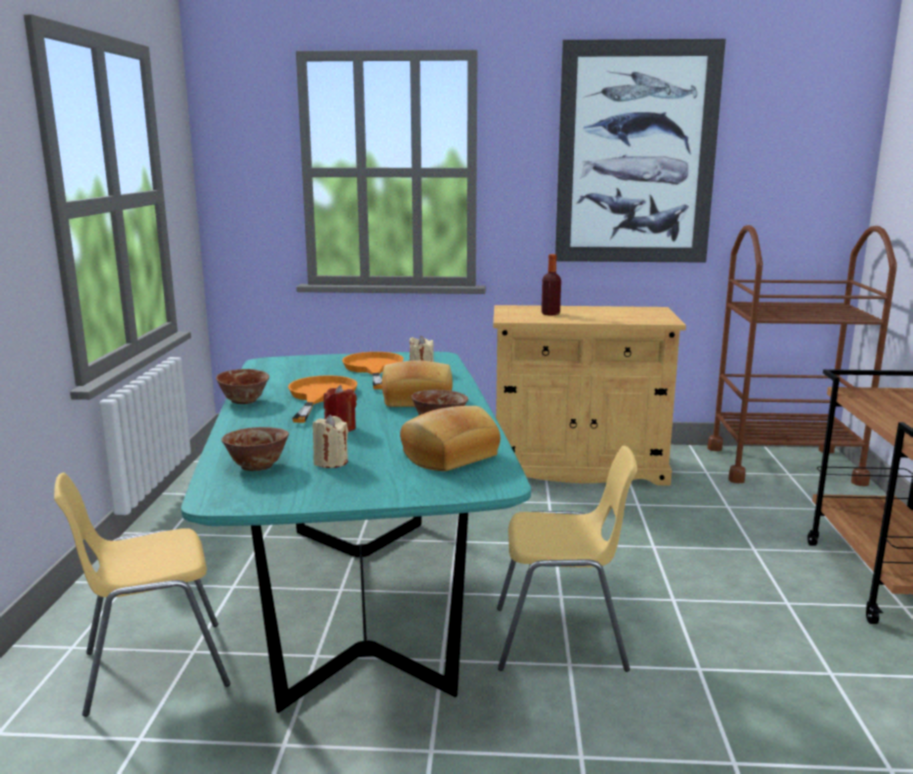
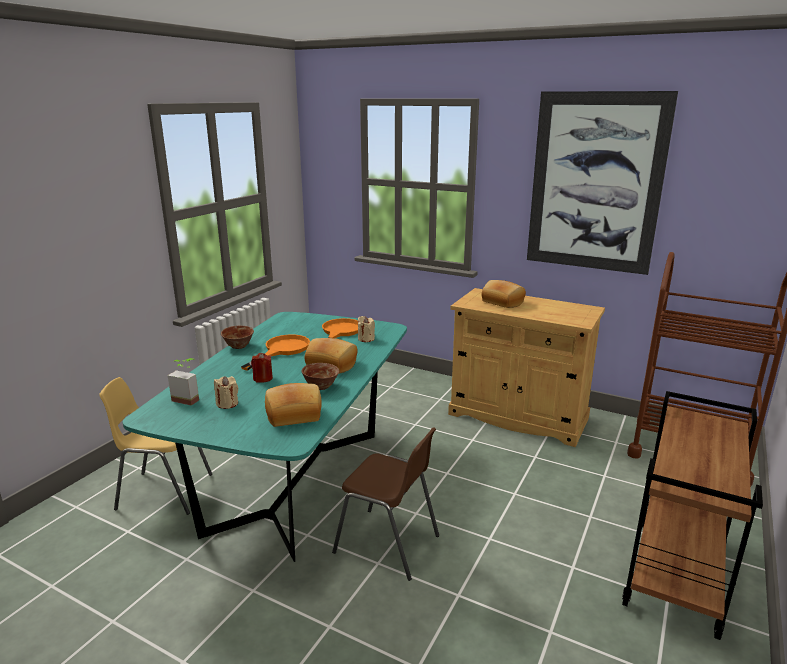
camera: 25 degrees right, 5 degrees up
(257, 466) = (188, 398): bowl -> potted plant
(550, 313) = (502, 302): bottle -> bread
(561, 640) = (388, 544): yellow chair -> brown chair

